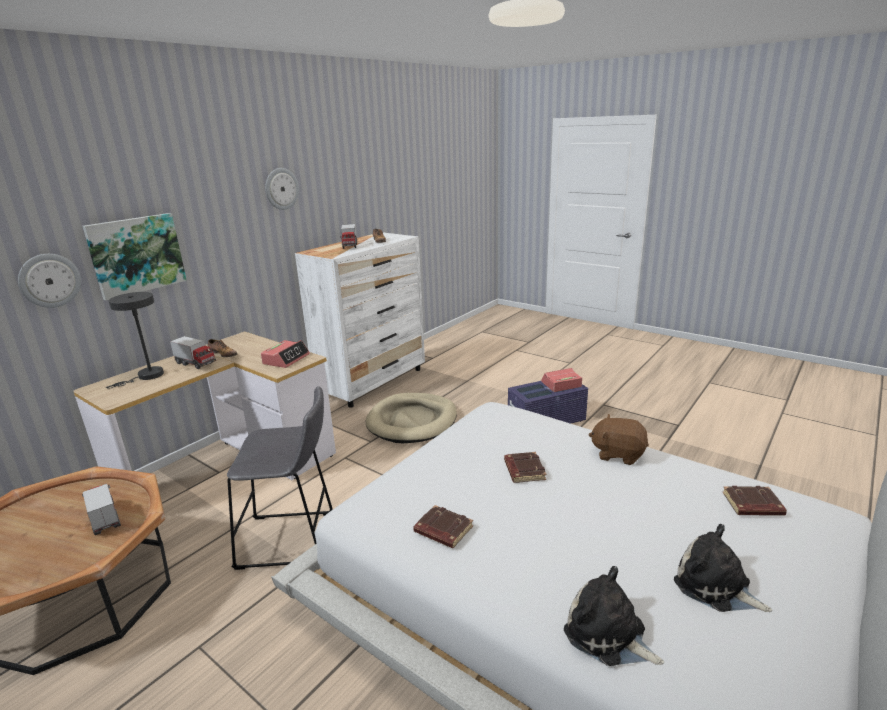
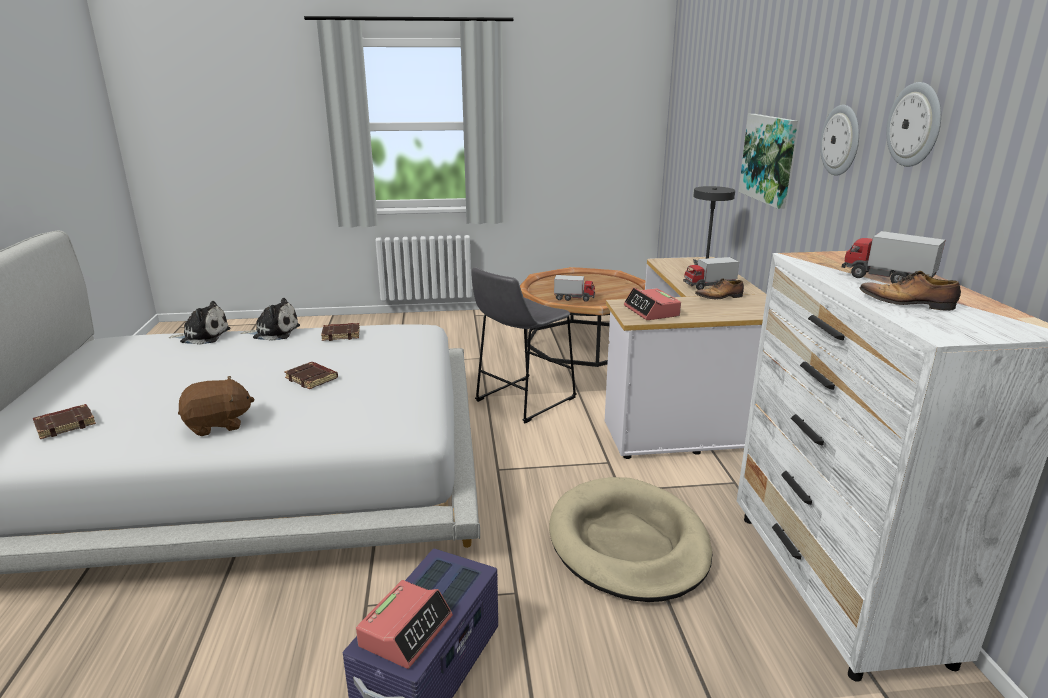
camera: 135 degrees right, 0 degrees up
(49, 280) = (732, 156): wall clock -> wall clock (841, 140)
(716, 586) = (126, 368): plush toy -> plush toy (274, 332)

